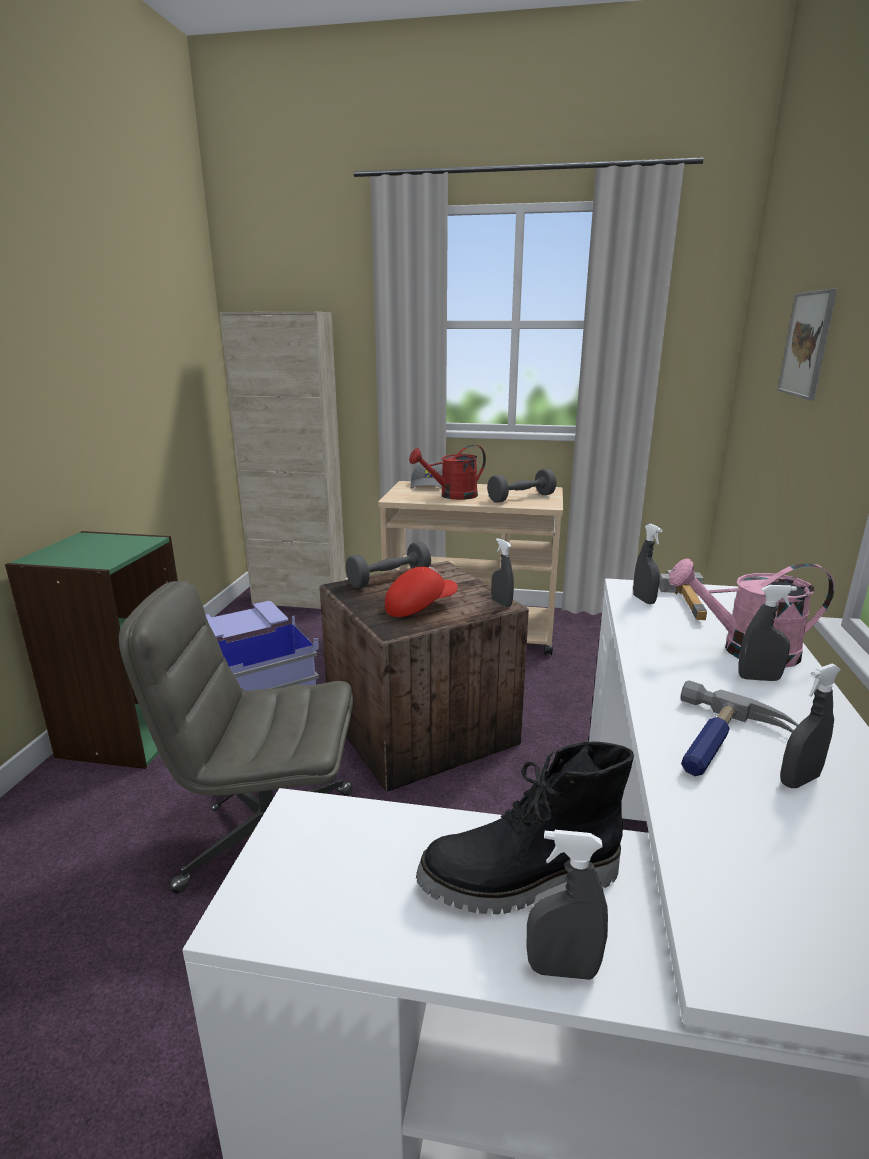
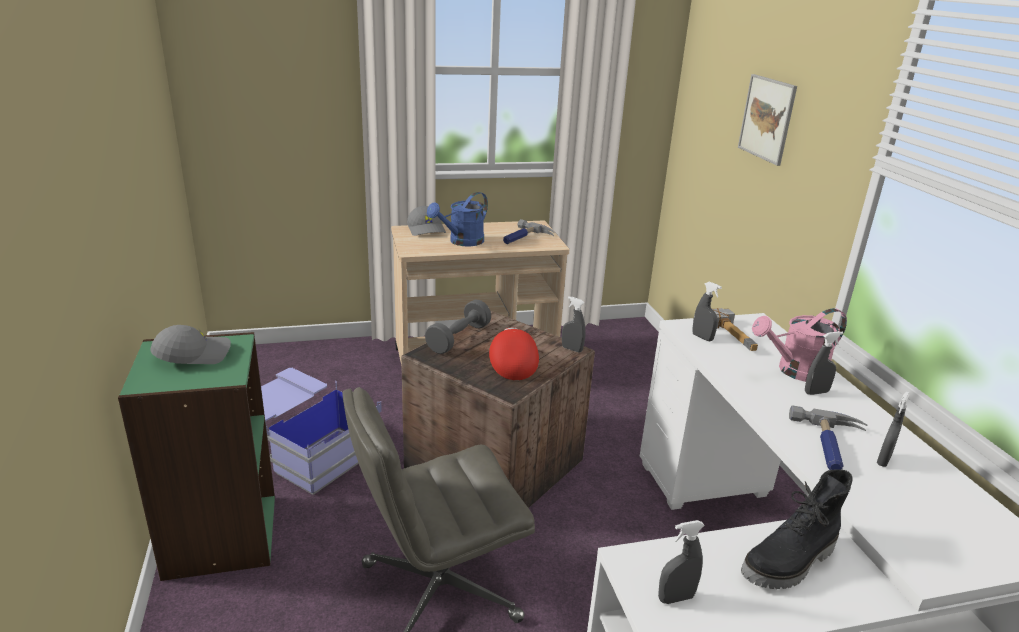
camera: 25 degrees left, 5 degrees up
(101, 544) = (193, 355): none -> grey cap
(299, 600) = (282, 355): beige cabinet -> none
(419, 607) = (511, 364): red cap -> red cap turned 45 degrees counterclockwise
(452, 496) = (462, 242): red watering can -> blue watering can
(521, 498) = (524, 238): grey dumbbell -> hammer
(562, 969) = (847, 603): grey spray bottle -> grey spray bottle (676, 598)

